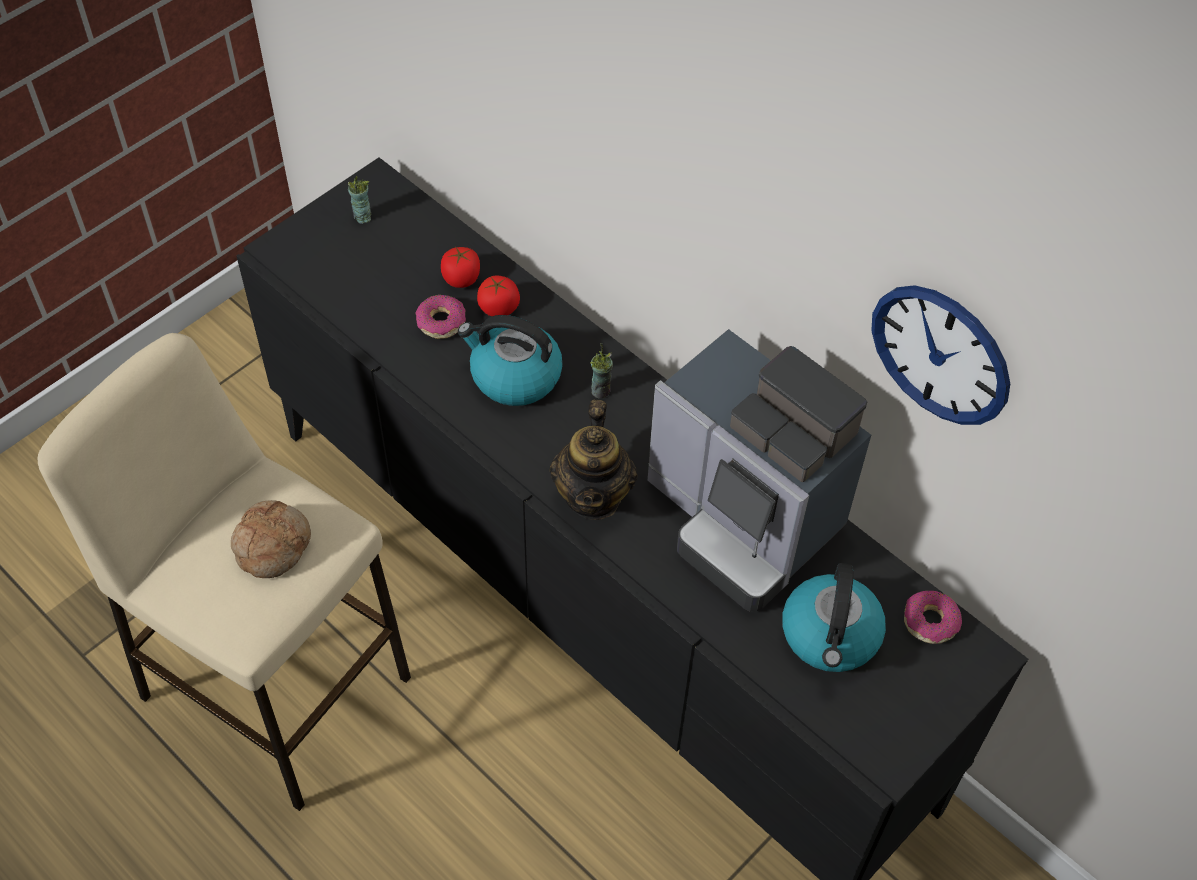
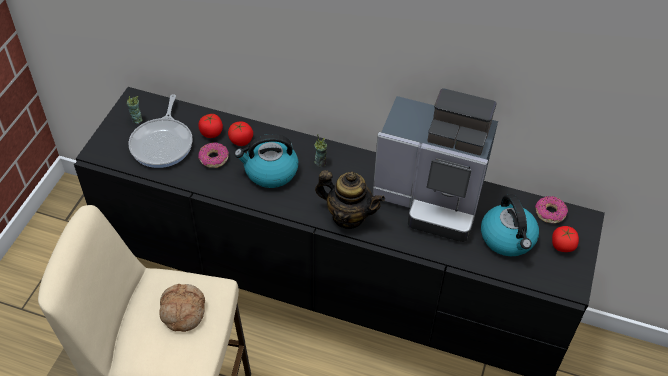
camera: 25 degrees left, 5 degrees down
(380, 269) = (163, 143): none -> frying pan
(593, 495) = (348, 216): teapot -> teapot turned 45 degrees counterclockwise
(916, 685) = (562, 245): none -> tomato
(940, 354) = (533, 59): wall clock -> none

